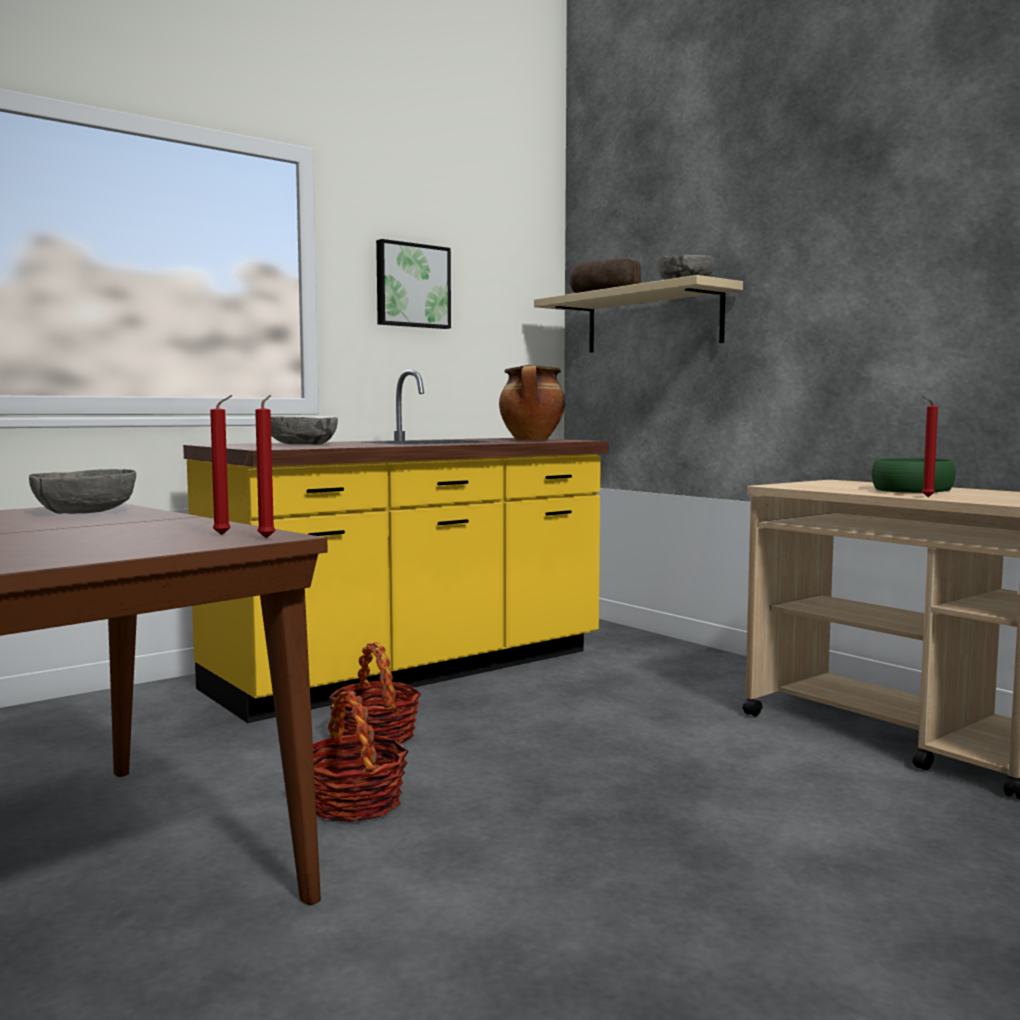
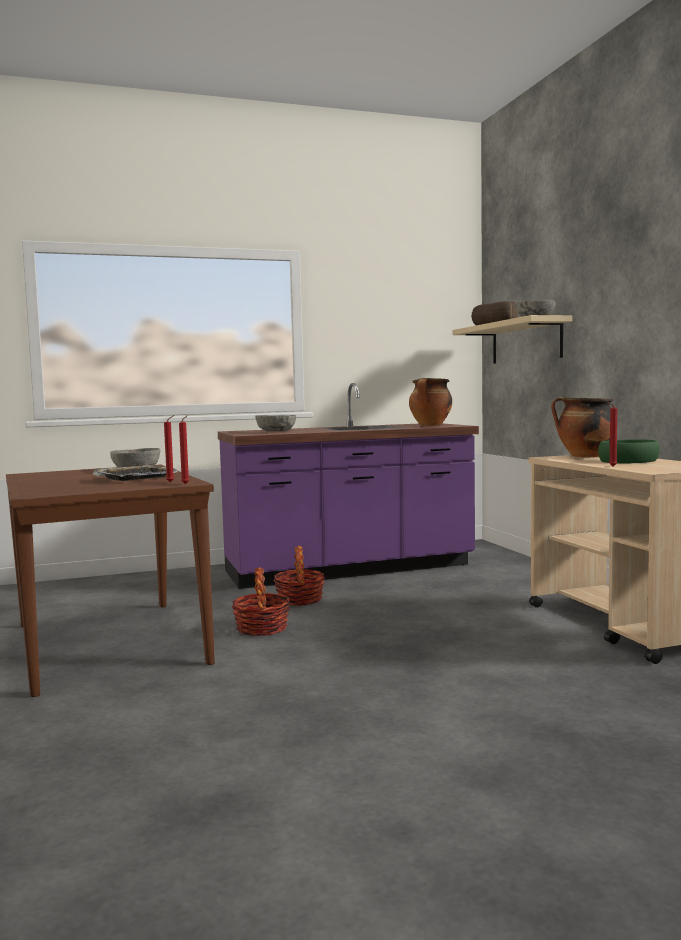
camera: 20 degrees right, 0 degrees up
(123, 529) = (136, 478): none -> tray
(412, 286) = (366, 327): picture -> none
(412, 671) = (349, 569): yellow counter -> purple counter
(826, 484) = (584, 457): none -> cooking pot

